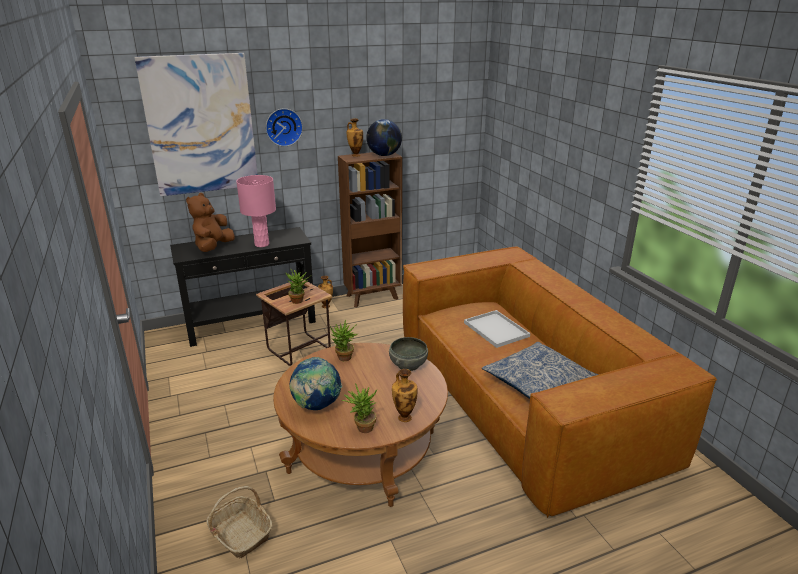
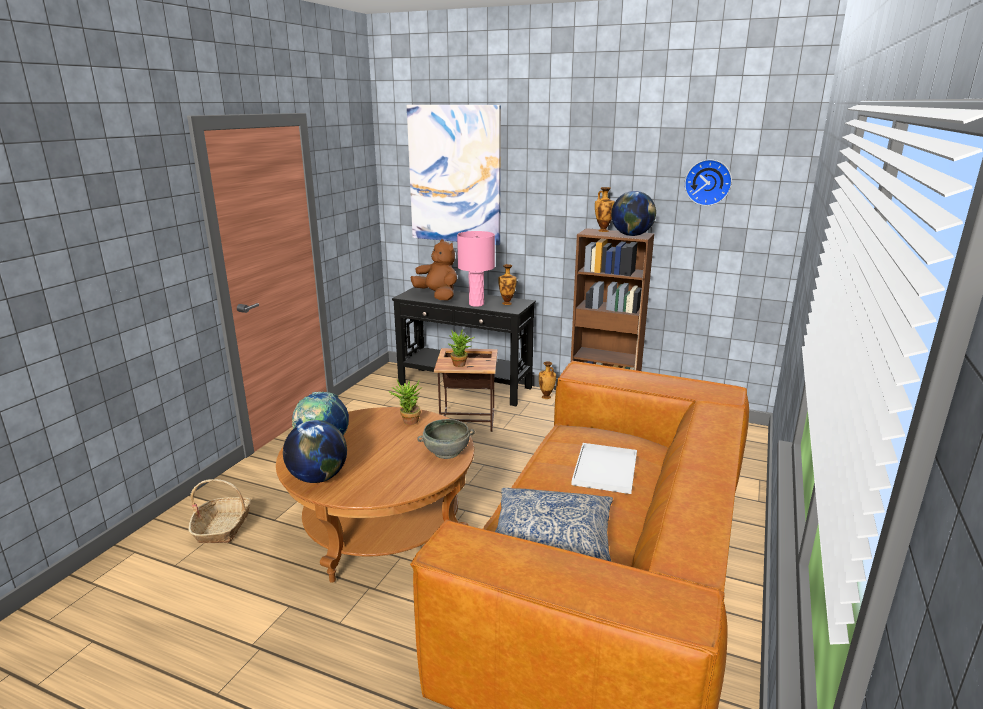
camera: 45 degrees right, 5 degrees down
(213, 247) = (438, 296): brown plush toy -> brown plush toy turned 75 degrees clockwise
(283, 127) = (532, 187): wall clock -> wall clock (708, 182)
(362, 428) = (318, 478): potted plant -> globe
(404, 417) = (362, 489): vase -> vase (507, 303)

